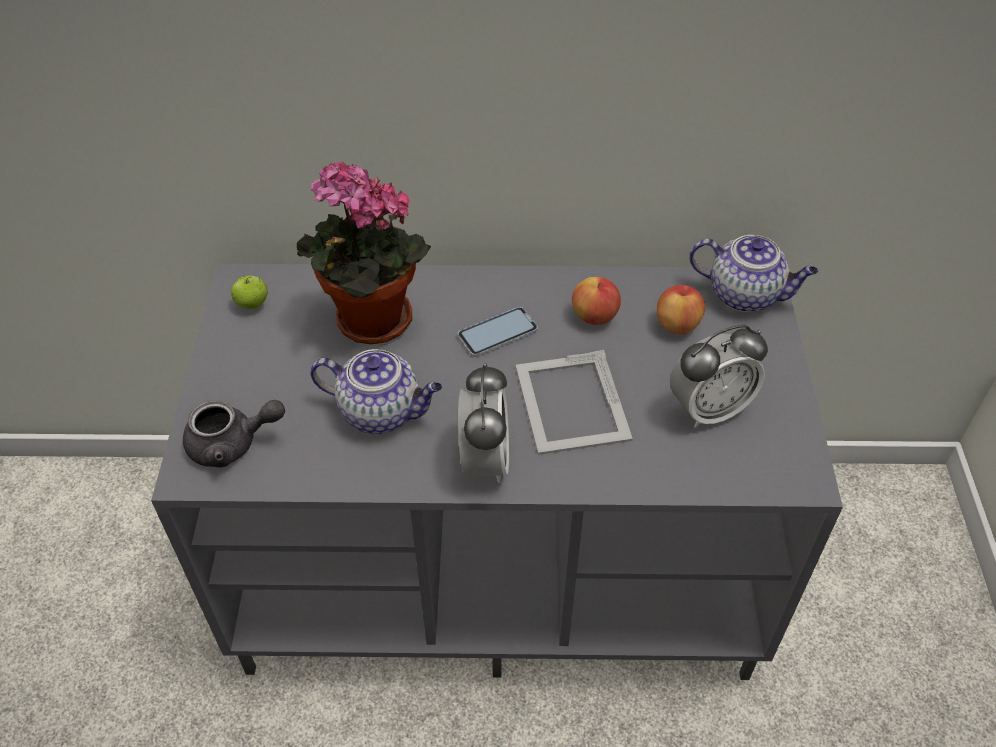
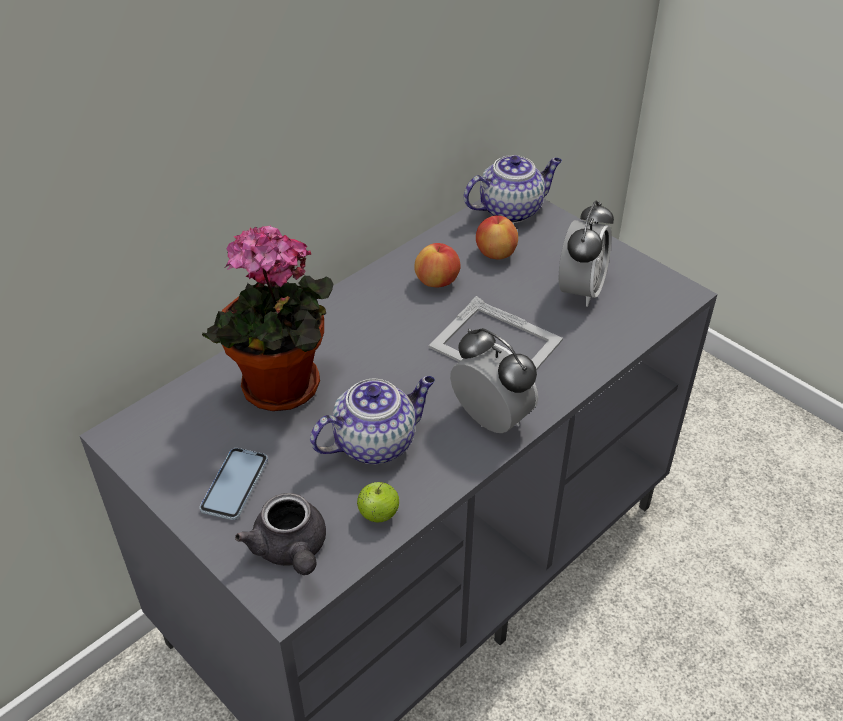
camera: 45 degrees left, 5 degrees down
(232, 444) = (291, 550): grey teapot -> grey teapot turned 120 degrees clockwise
(252, 304) = (160, 443): apple -> apple (378, 515)
(497, 333) = (386, 334): phone -> phone (235, 485)

